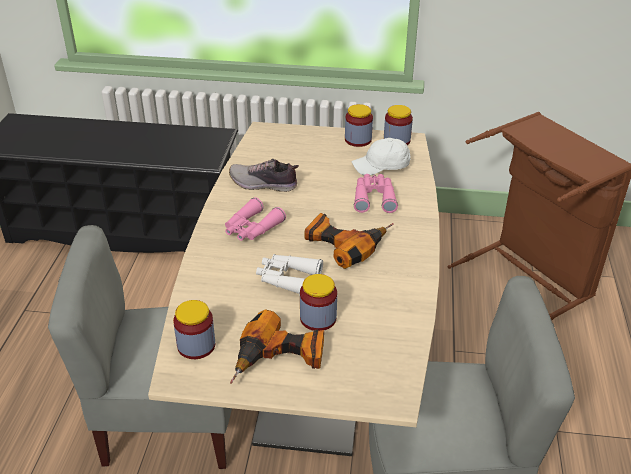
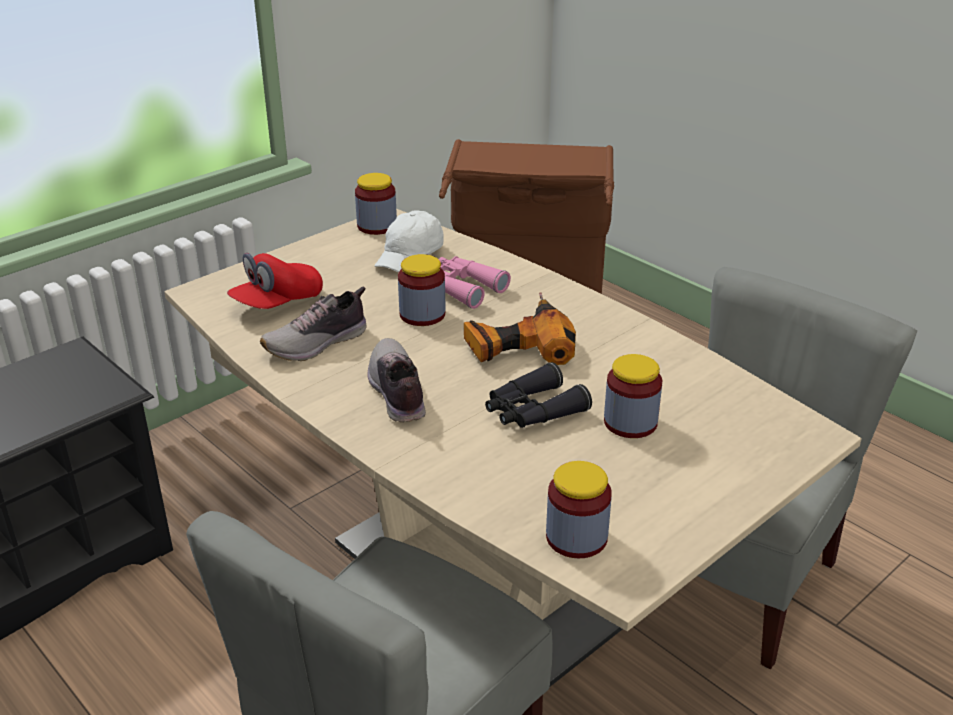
camera: 50 degrees left, 5 degrees down
(252, 228) = (396, 392): pink binoculars -> shoe
(280, 359) = (673, 482): power drill -> none
(283, 154) = (277, 303): none -> red cap
(288, 279) = (532, 411): white binoculars -> black binoculars
(358, 140) = (334, 246): jar -> jar (422, 314)

